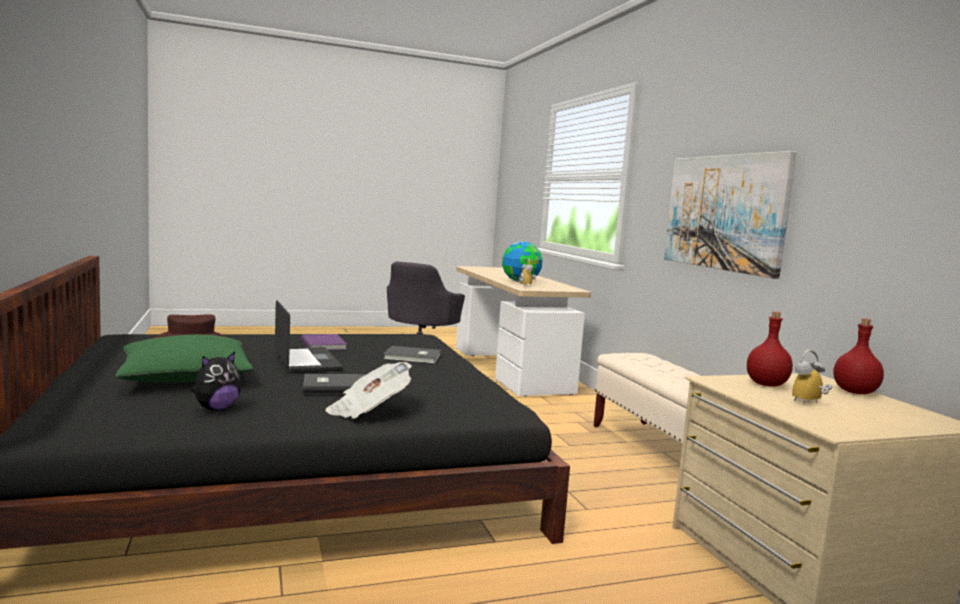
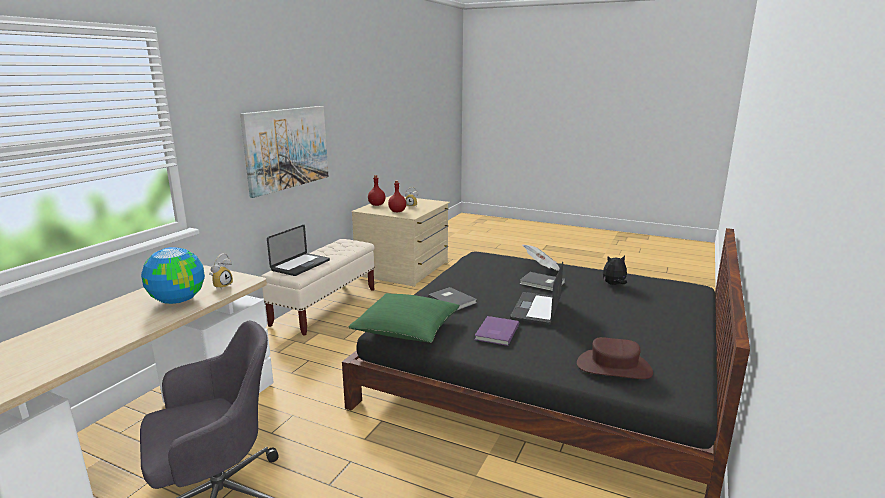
camera: 135 degrees left, 10 degrees up
(185, 377) = (626, 313): green pillow -> green pillow (407, 329)
(648, 361) = (301, 265): none -> laptop

